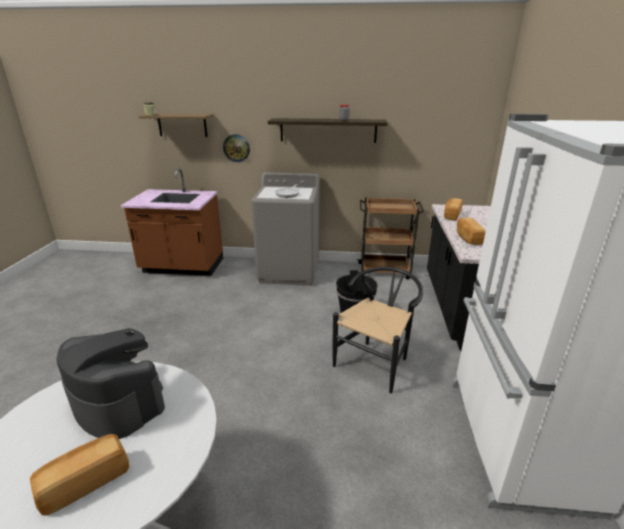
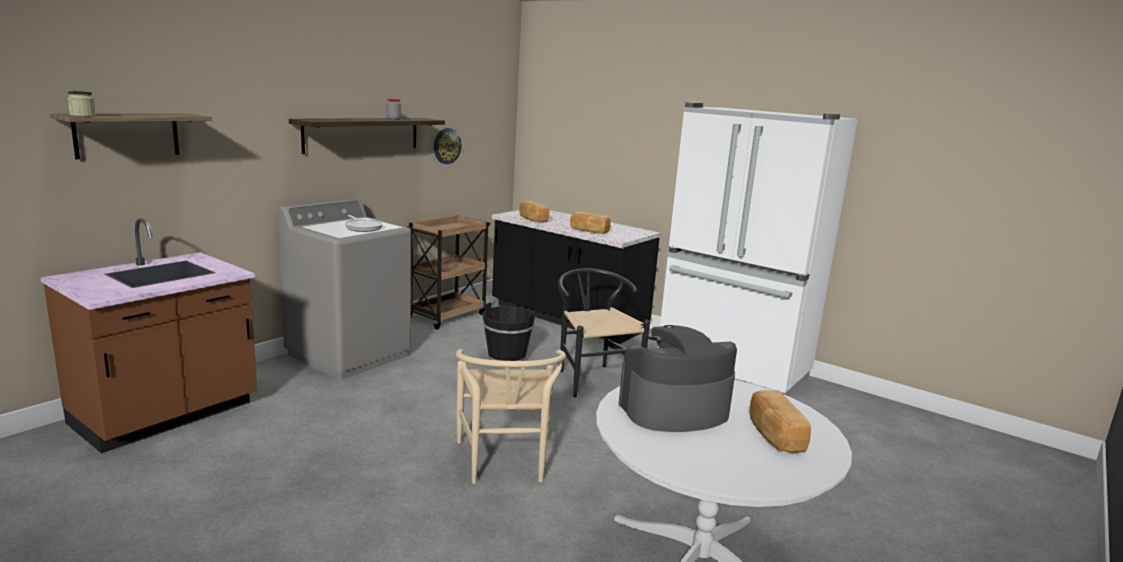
camera: 60 degrees left, 10 degrees down
(210, 376) = (505, 465): none -> beige chair
(236, 148) = (232, 170): wall clock -> wall clock (446, 146)

